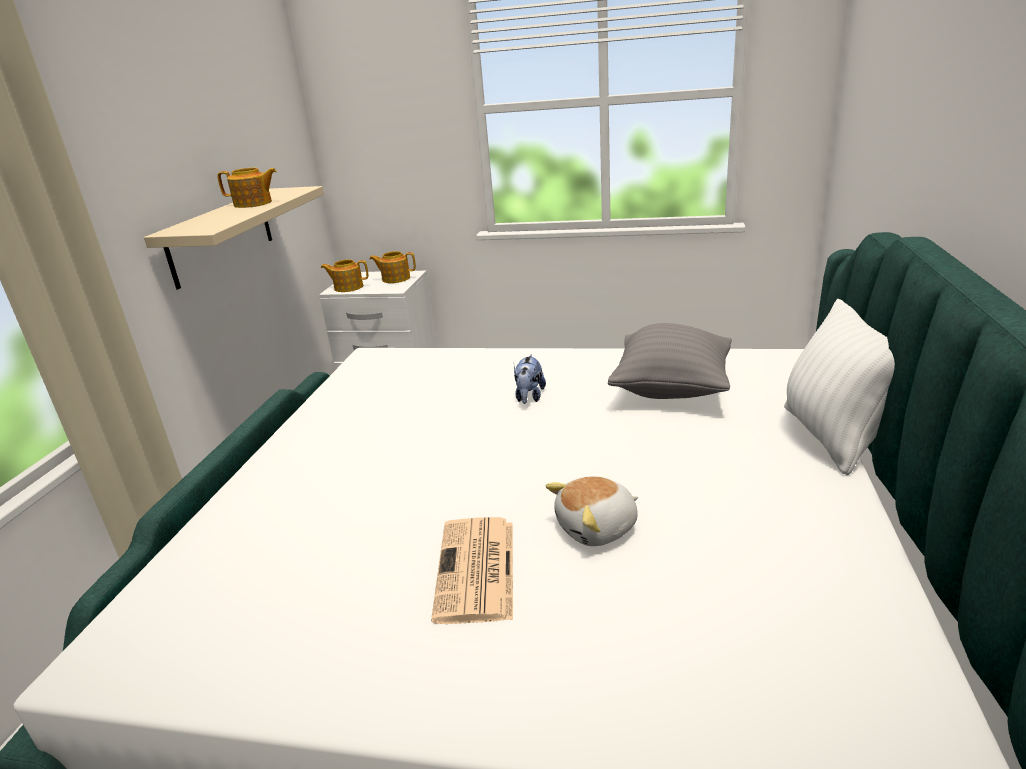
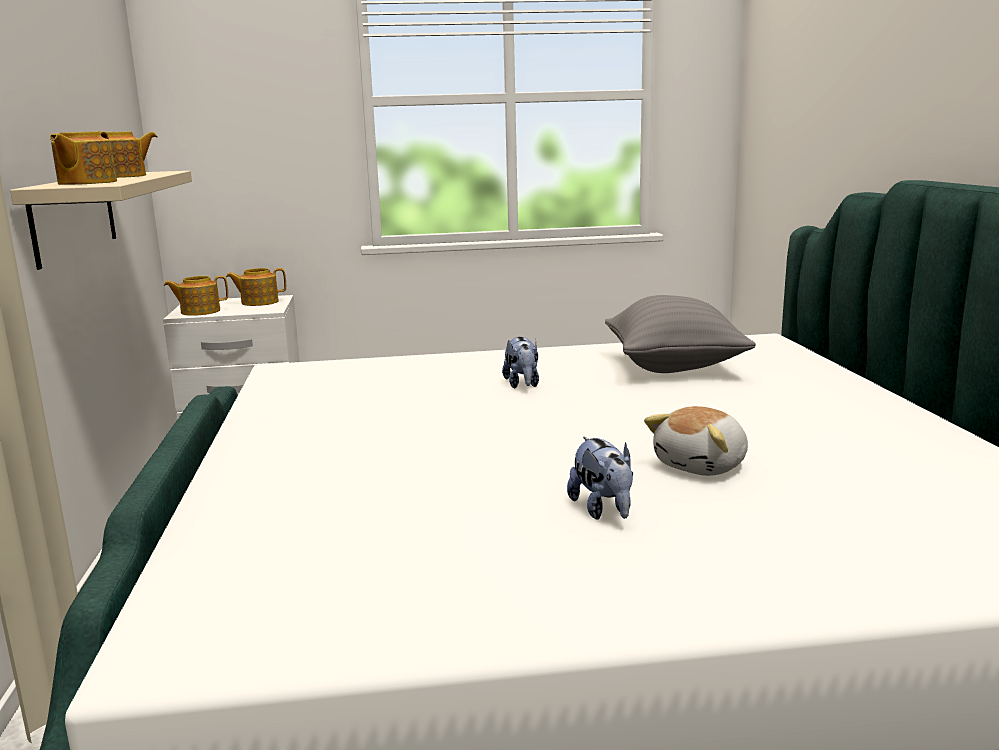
camera: 20 degrees left, 10 degrees down
(205, 224) = (86, 183): none -> teapot
(477, 571) = (603, 510): newspaper -> plush toy
(831, 437) = (862, 385): white pillow -> none

